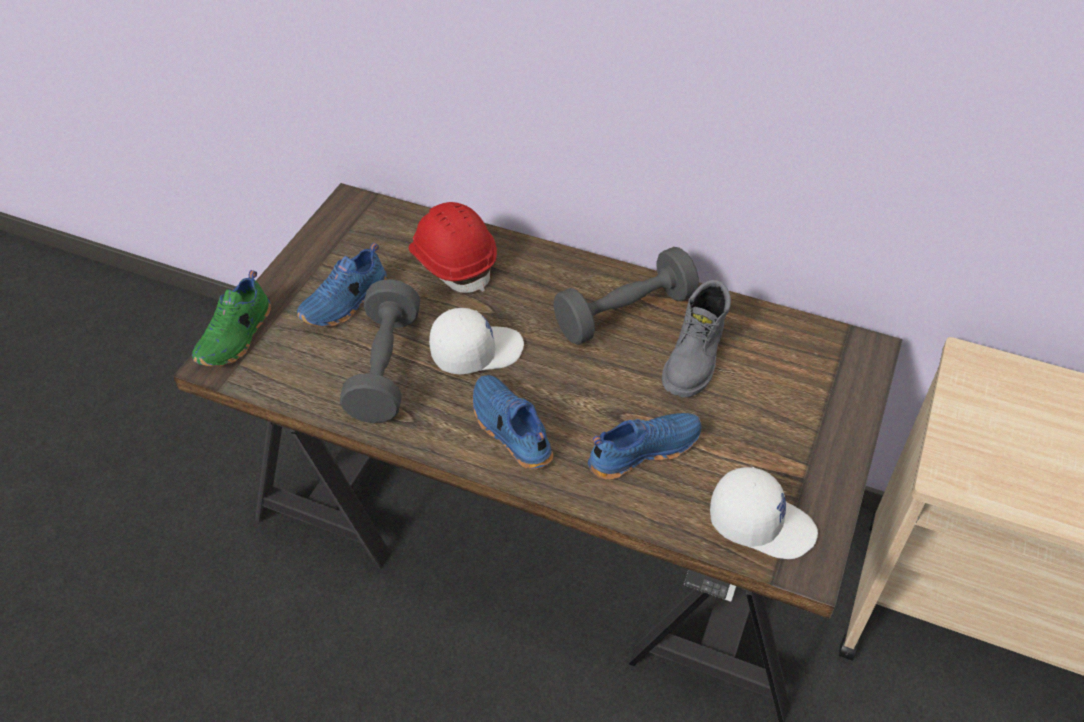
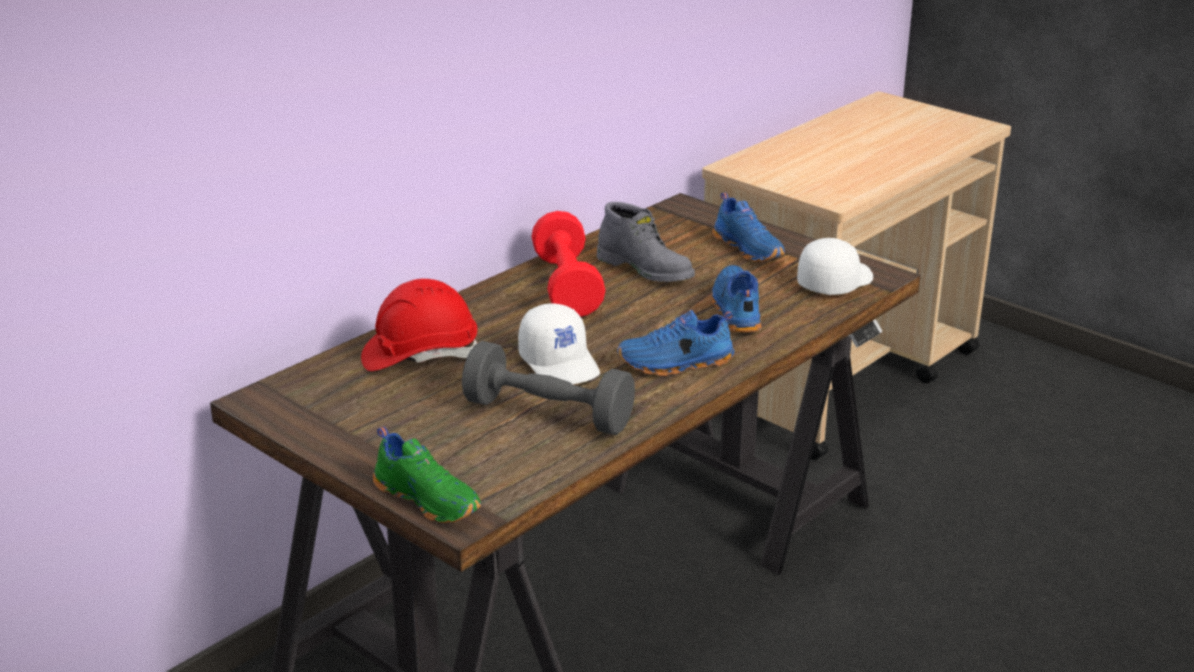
camera: 70 degrees left, 20 degrees down
(346, 303) = (430, 424): blue shoe -> blue shoe (749, 249)
(476, 351) = (560, 363): white cap -> white cap turned 150 degrees clockwise
(625, 314) = (567, 287): grey dumbbell -> red dumbbell

